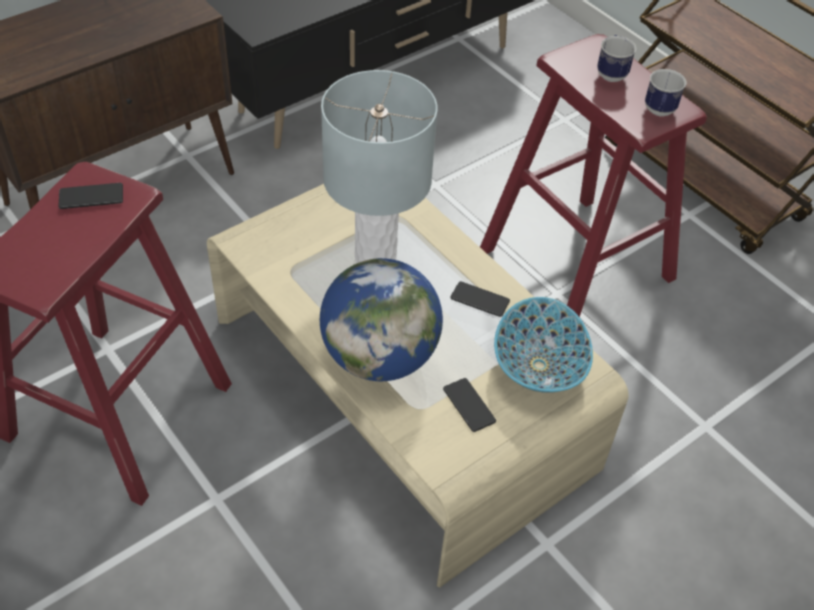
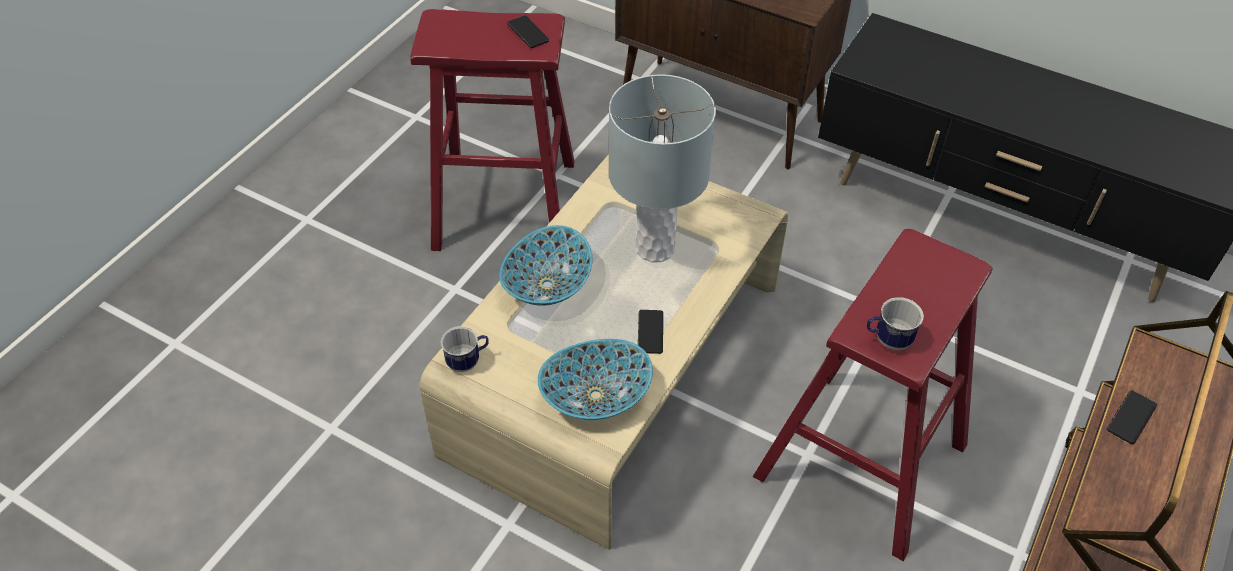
camera: 70 degrees right, 0 degrees up
(379, 357) = (548, 285): globe -> bowl
(469, 405) = (526, 358): phone -> phone (1131, 417)
(611, 73) = (926, 288): mug -> mug (468, 361)

